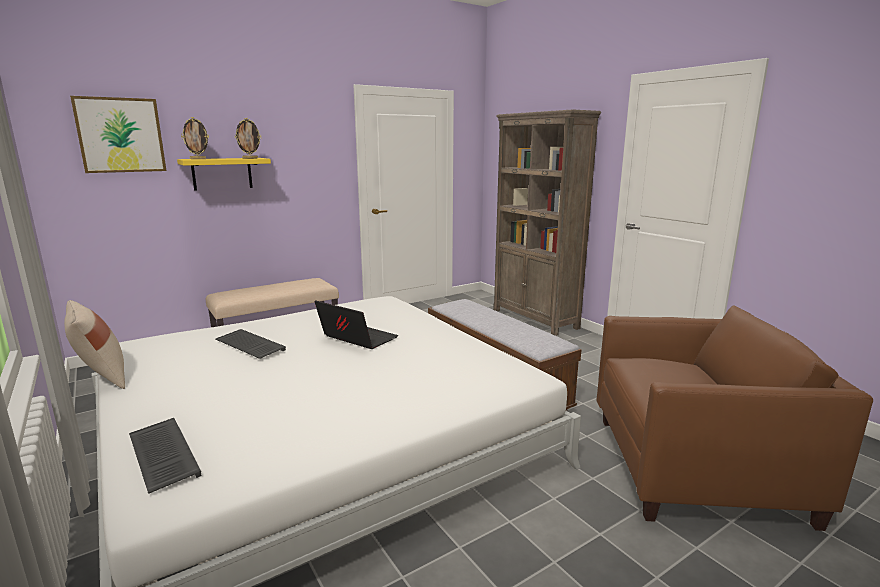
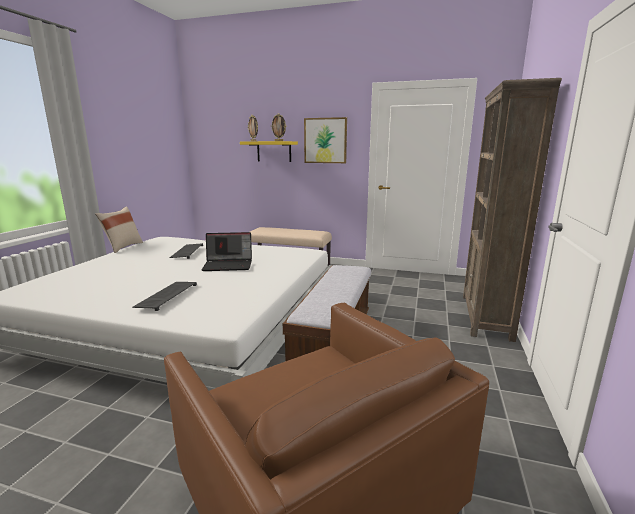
camera: 50 degrees right, 0 degrees up
(120, 135) = (225, 127): picture -> picture (325, 140)
(161, 455) = (54, 279): keyboard -> keyboard (167, 296)
(356, 339) = (229, 265): laptop -> laptop turned 90 degrees clockwise

